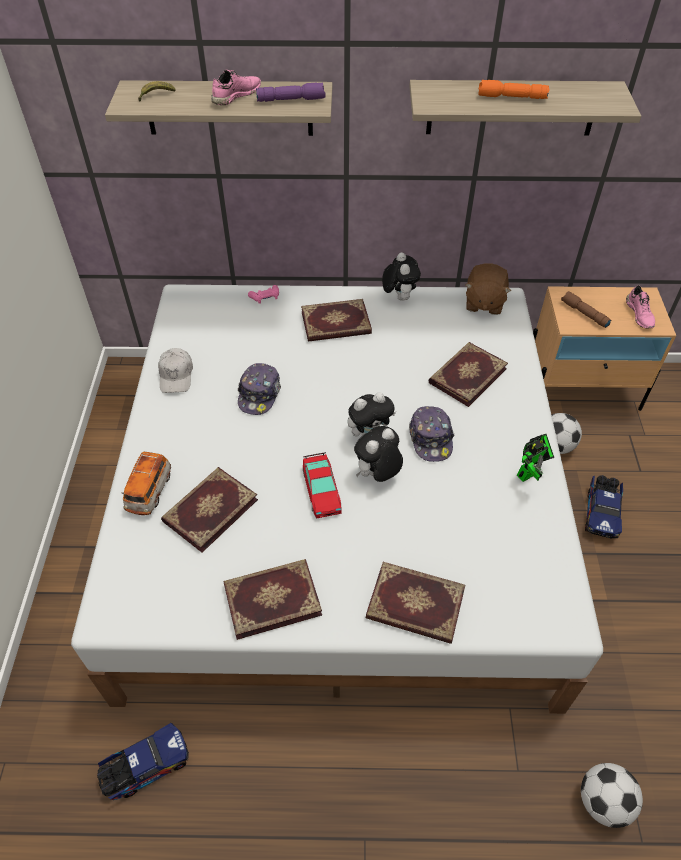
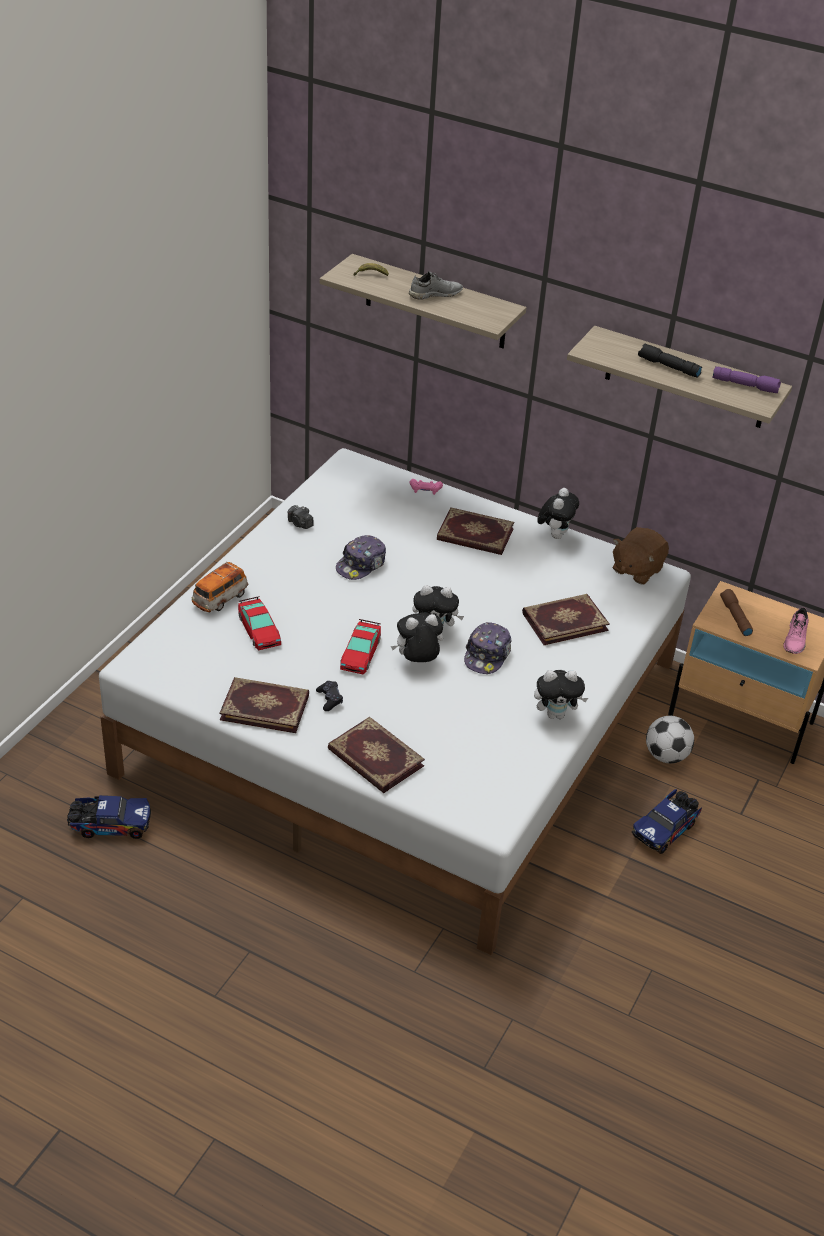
camera: 25 degrees right, 10 degrees down
(176, 375) = (300, 524): white cap -> camera
(209, 509) = (258, 630): book -> toy car
(236, 95) = (435, 294): pink shoe -> grey shoe
(291, 99) = (477, 311): purple flashlight -> purple flashlight (745, 385)
(327, 557) = (329, 699): none -> black game controller
(511, 97) = (668, 367): orange flashlight -> black flashlight
(530, 472) = (556, 714): toy robot -> plush toy
(603, 802) = (473, 1026): football -> none

